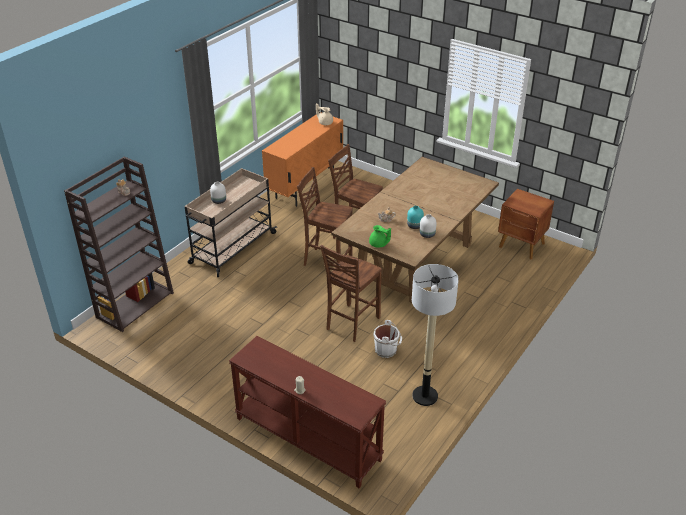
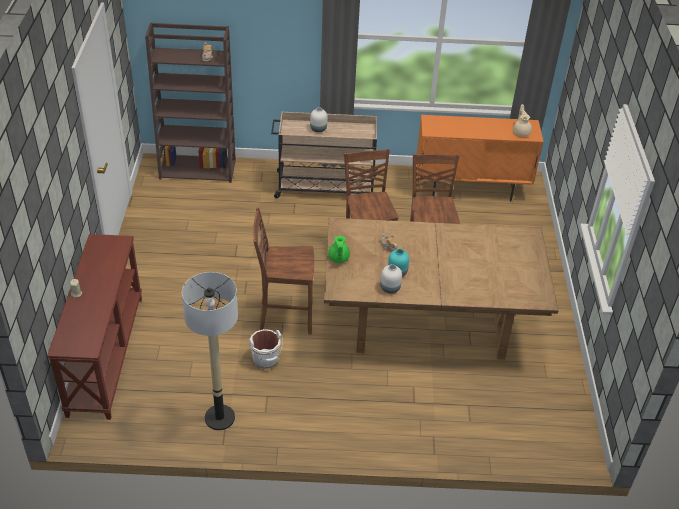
camera: 55 degrees right, 5 degrees up
(521, 246) = (550, 408): brown nightstand -> none

